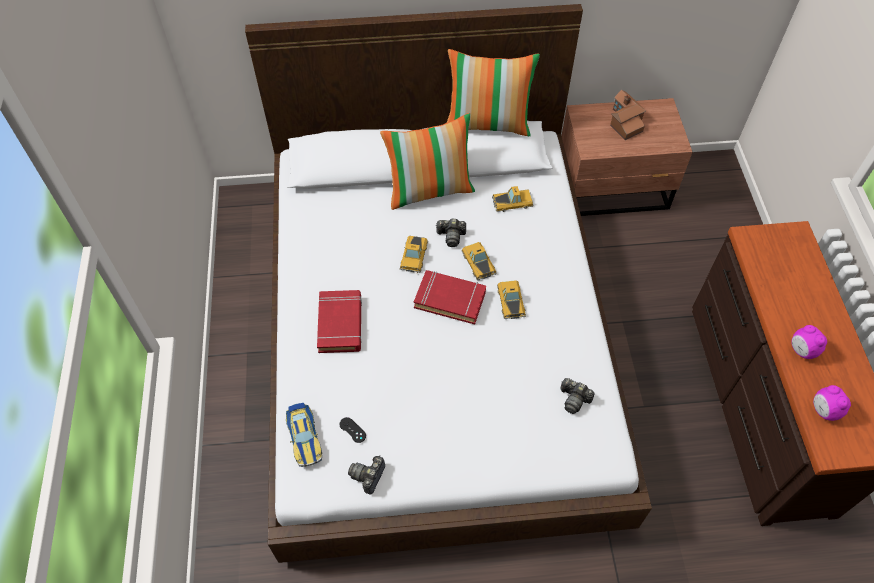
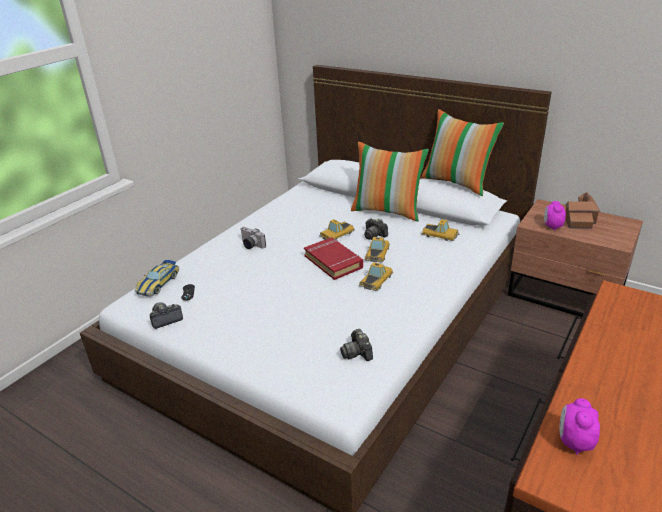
camera: 40 degrees right, 25 degrees down
(340, 324) = (250, 245): red book -> camera
(802, 350) = (595, 386): alarm clock -> alarm clock (552, 226)

